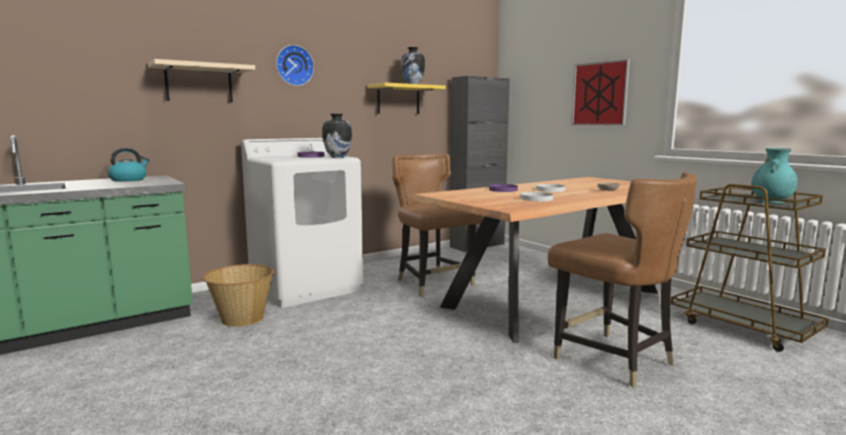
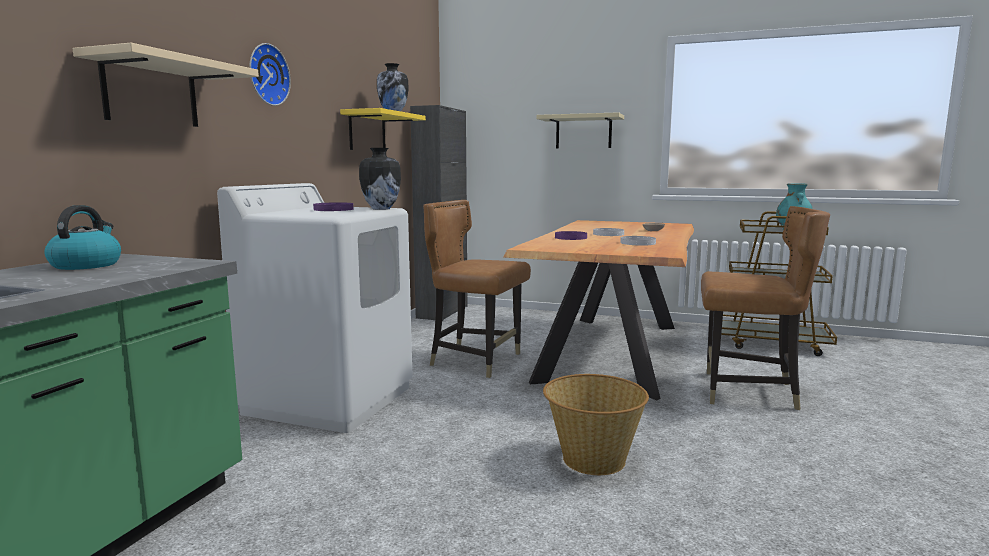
camera: 35 degrees left, 0 degrees up
(241, 318) = (318, 462): basket -> basket (592, 460)
(599, 94) = (583, 132): picture -> beige shelf

